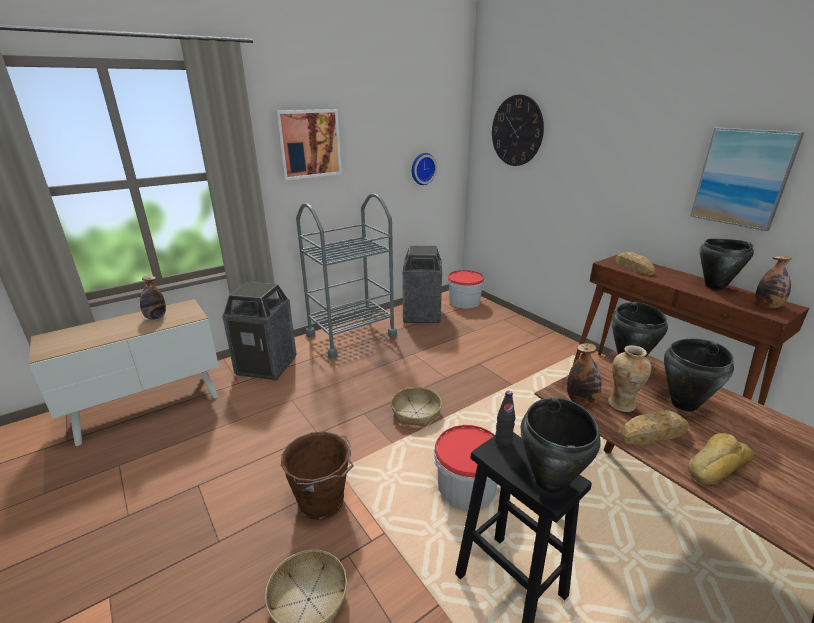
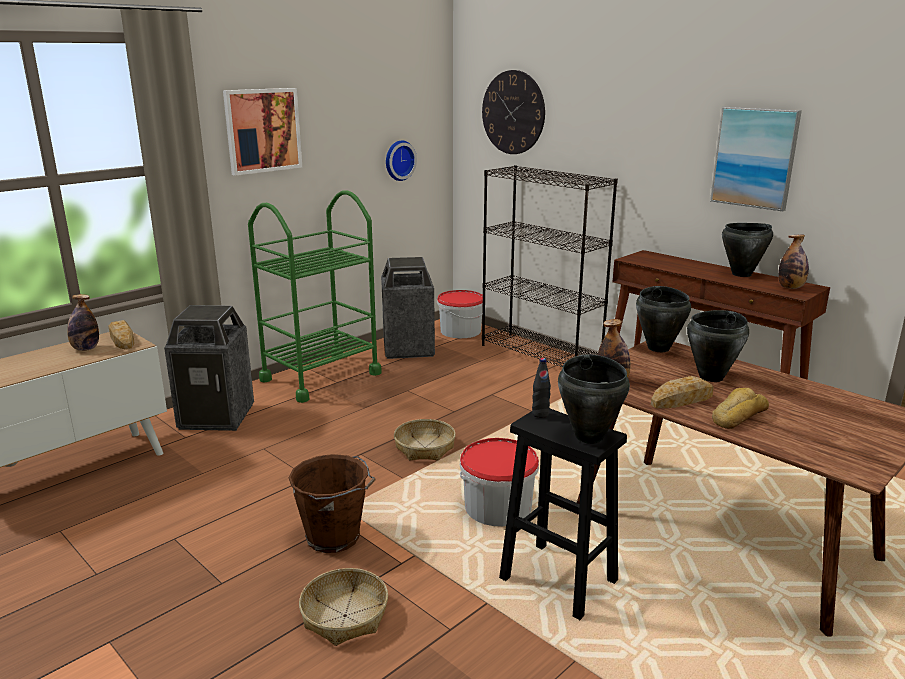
camera: 10 degrees left, 5 degrees down
(351, 335) = (321, 377): grey cart -> green cart
(524, 328) = (541, 354): none -> black bookcase
(621, 404) = (652, 382): vase -> none
(633, 267) = (658, 261): bread -> bread (122, 339)

